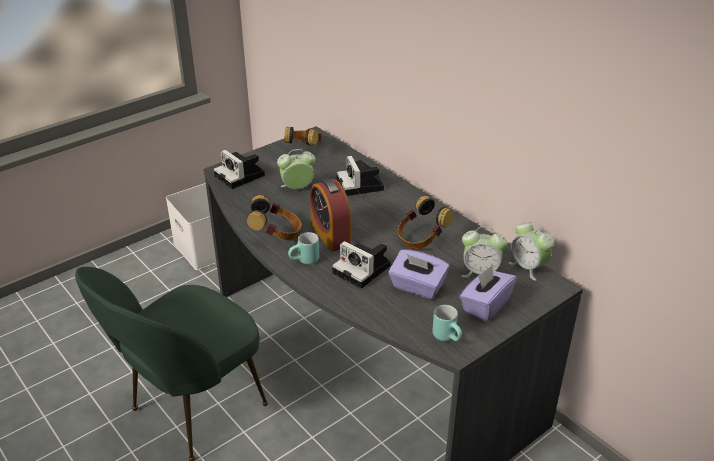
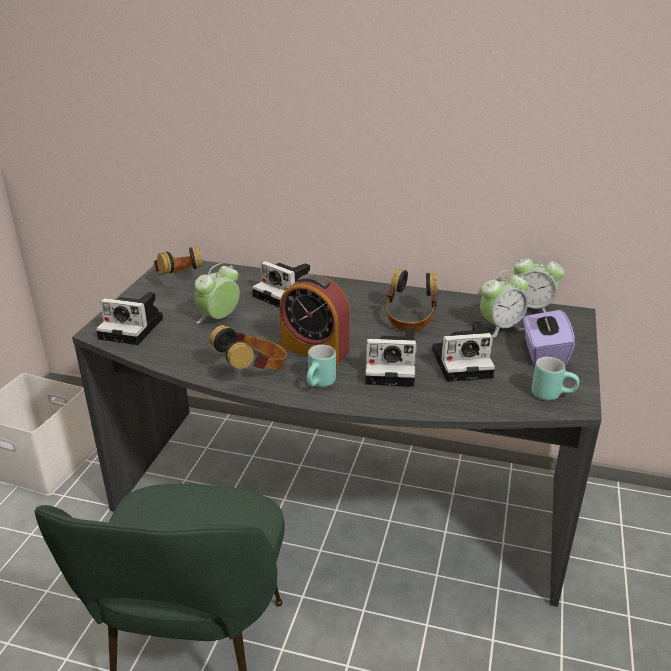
camera: 35 degrees left, 5 degrees down
(417, 287) = (464, 362): purple tissue box -> camera

